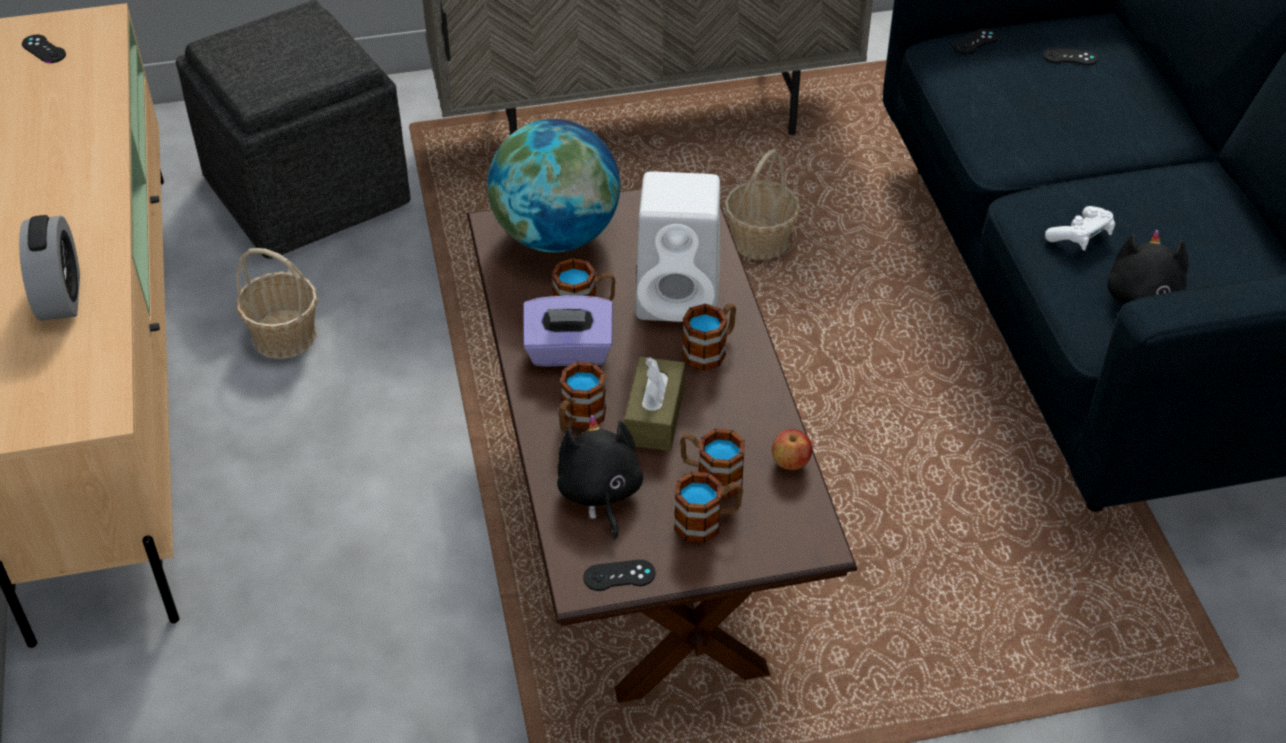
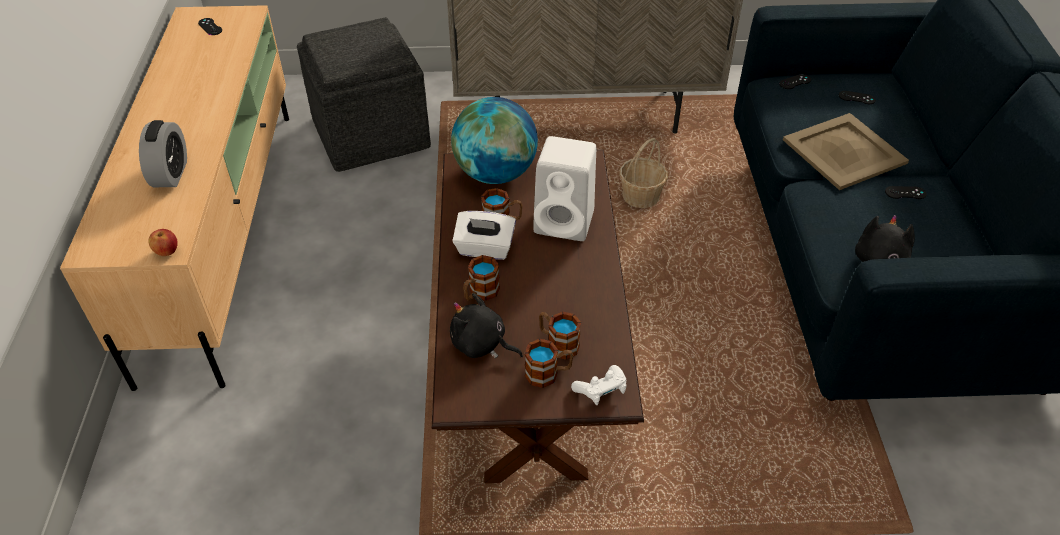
camera: 10 degrees right, 0 degrees up
(284, 335) = (335, 218): basket -> none
(569, 352) = (484, 249): purple tissue box -> white tissue box
(600, 493) = (481, 344): black plush toy -> black plush toy turned 60 degrees counterclockwise
(619, 575) = (480, 402): black game controller -> black game controller (905, 193)
(654, 416) = (530, 297): brown tissue box -> none
(710, 349) = (577, 258): mug -> none
(790, 462) = (614, 341): apple -> apple (167, 251)
(1066, 143) = (844, 152): none -> beige tray
(1080, 237) = (843, 214): white game controller -> white game controller (601, 390)

